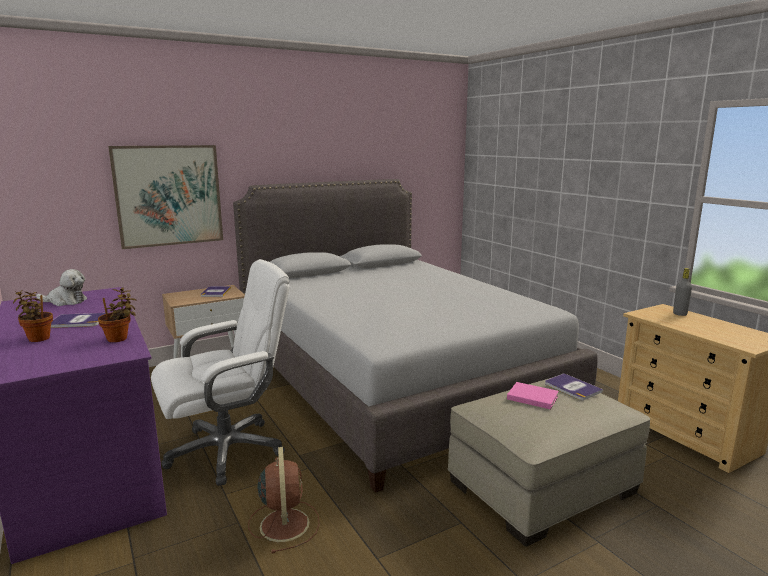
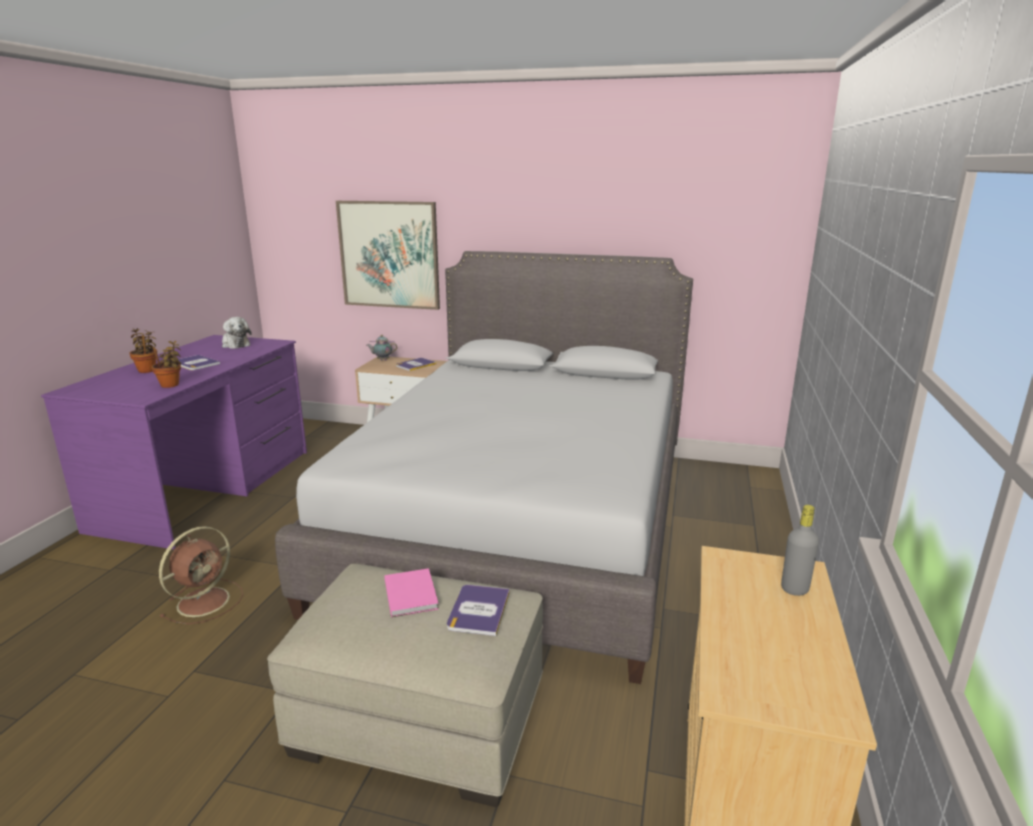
camera: 45 degrees right, 5 degrees up
(176, 295) = (382, 360): none -> teapot
(227, 450) = (283, 521): white office chair -> none

